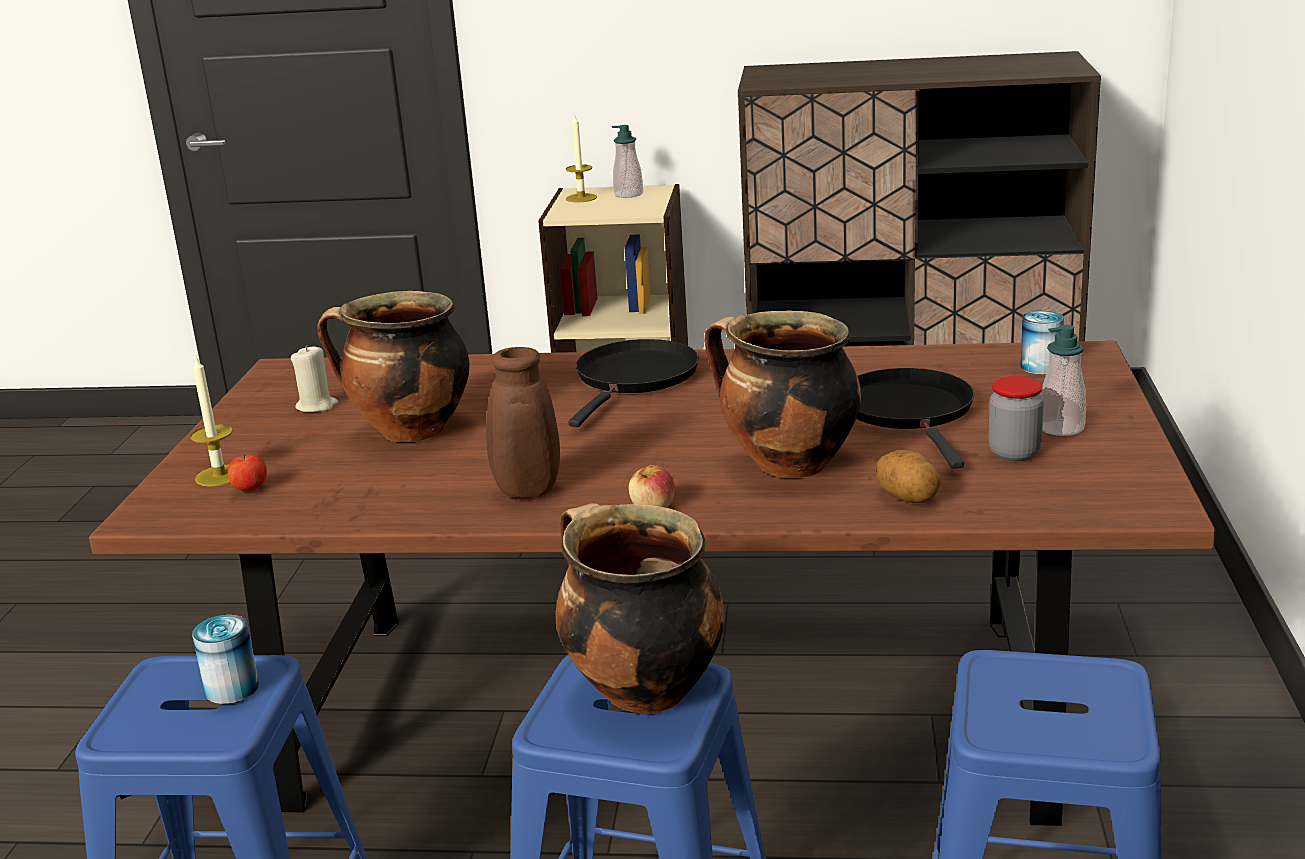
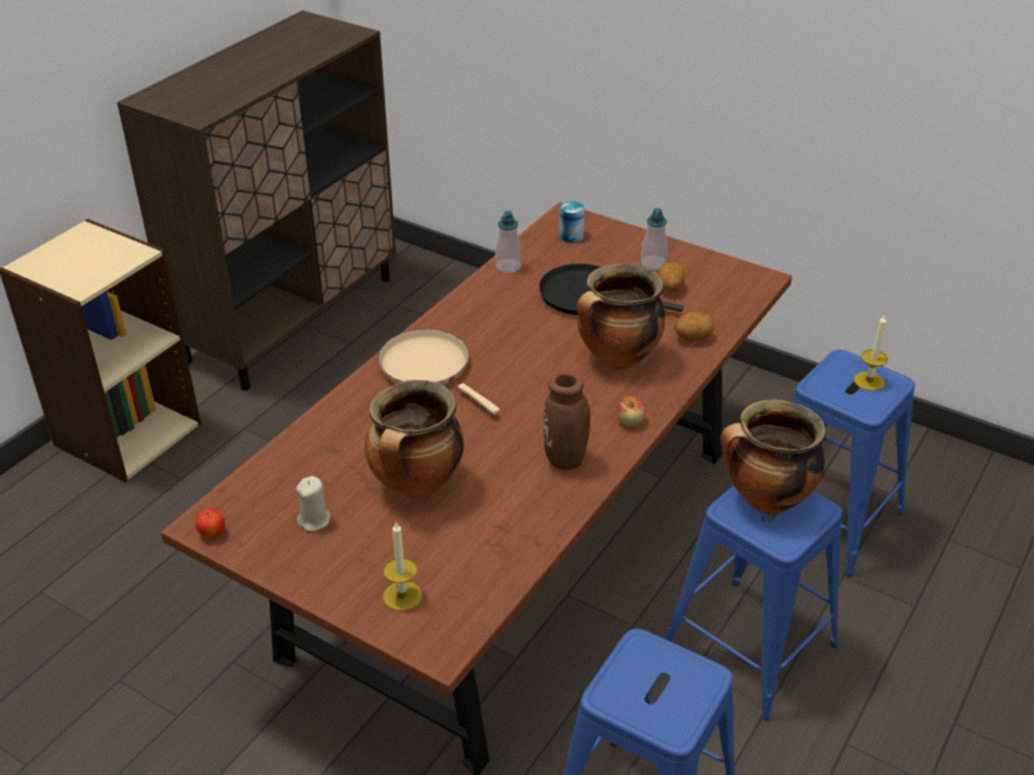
camera: 65 degrees left, 15 degrees up
(232, 688) = (655, 664): can -> none
(250, 490) = (444, 584): apple -> apple (212, 534)
(581, 198) = (49, 268): candle -> candle (869, 381)
(628, 194) = (78, 246): soap dispenser -> soap dispenser (508, 266)
(635, 378) = (429, 368): black frying pan -> beige frying pan
(1014, 453) = (669, 288): jar -> potato

